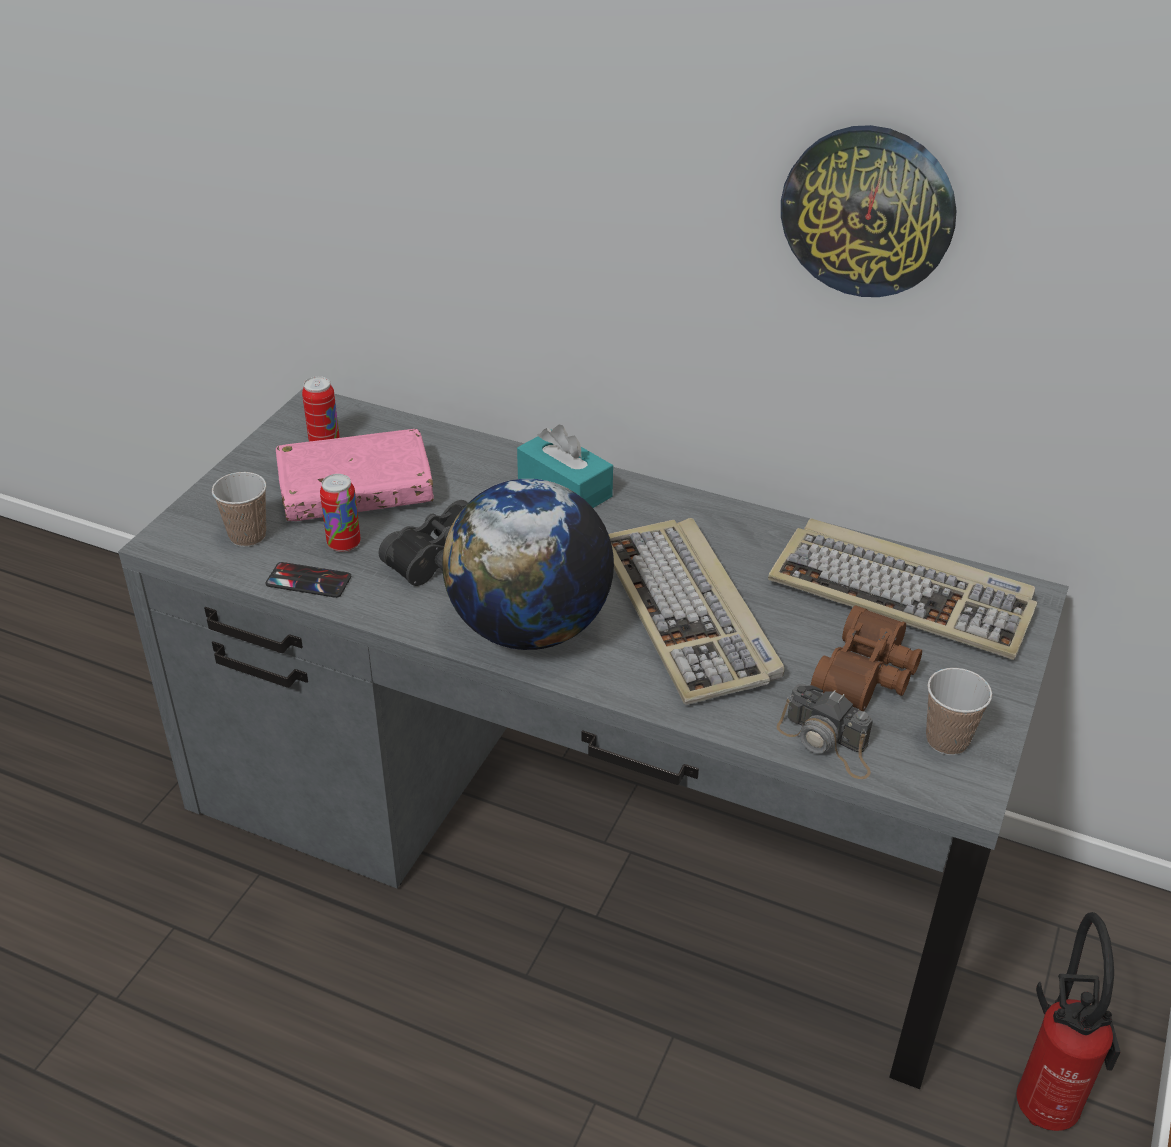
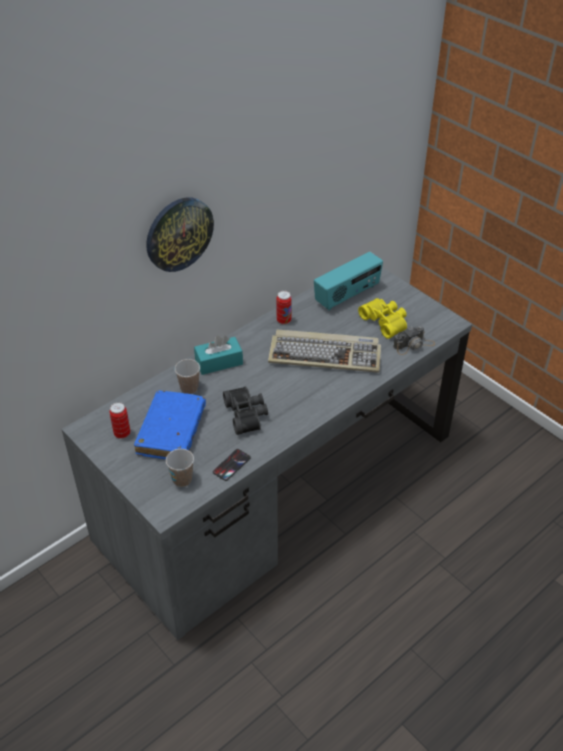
camera: 65 degrees left, 5 degrees up
(344, 544) = (212, 446): can -> can (284, 320)
(356, 490) = (171, 431): pink book -> blue book
(530, 628) = (307, 402): globe -> none
(868, 211) = (286, 172): wall clock -> wall clock (179, 233)
(869, 675) = (385, 321): brown binoculars -> yellow binoculars
(904, 594) = (347, 295): keyboard -> radio
(947, 740) = (426, 317): cup -> cup (189, 388)
(1047, 1099) = (464, 407): fire extinguisher -> none

